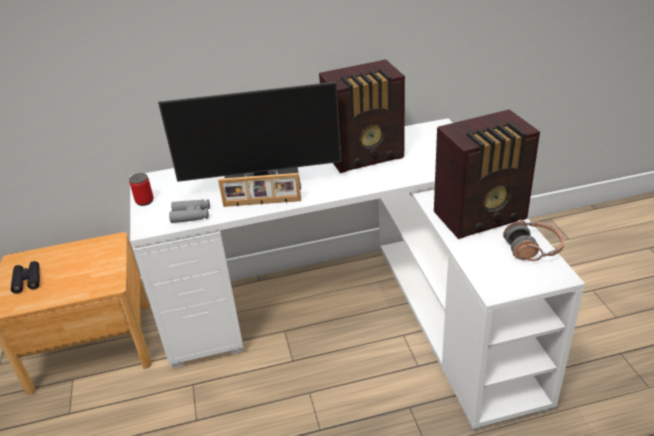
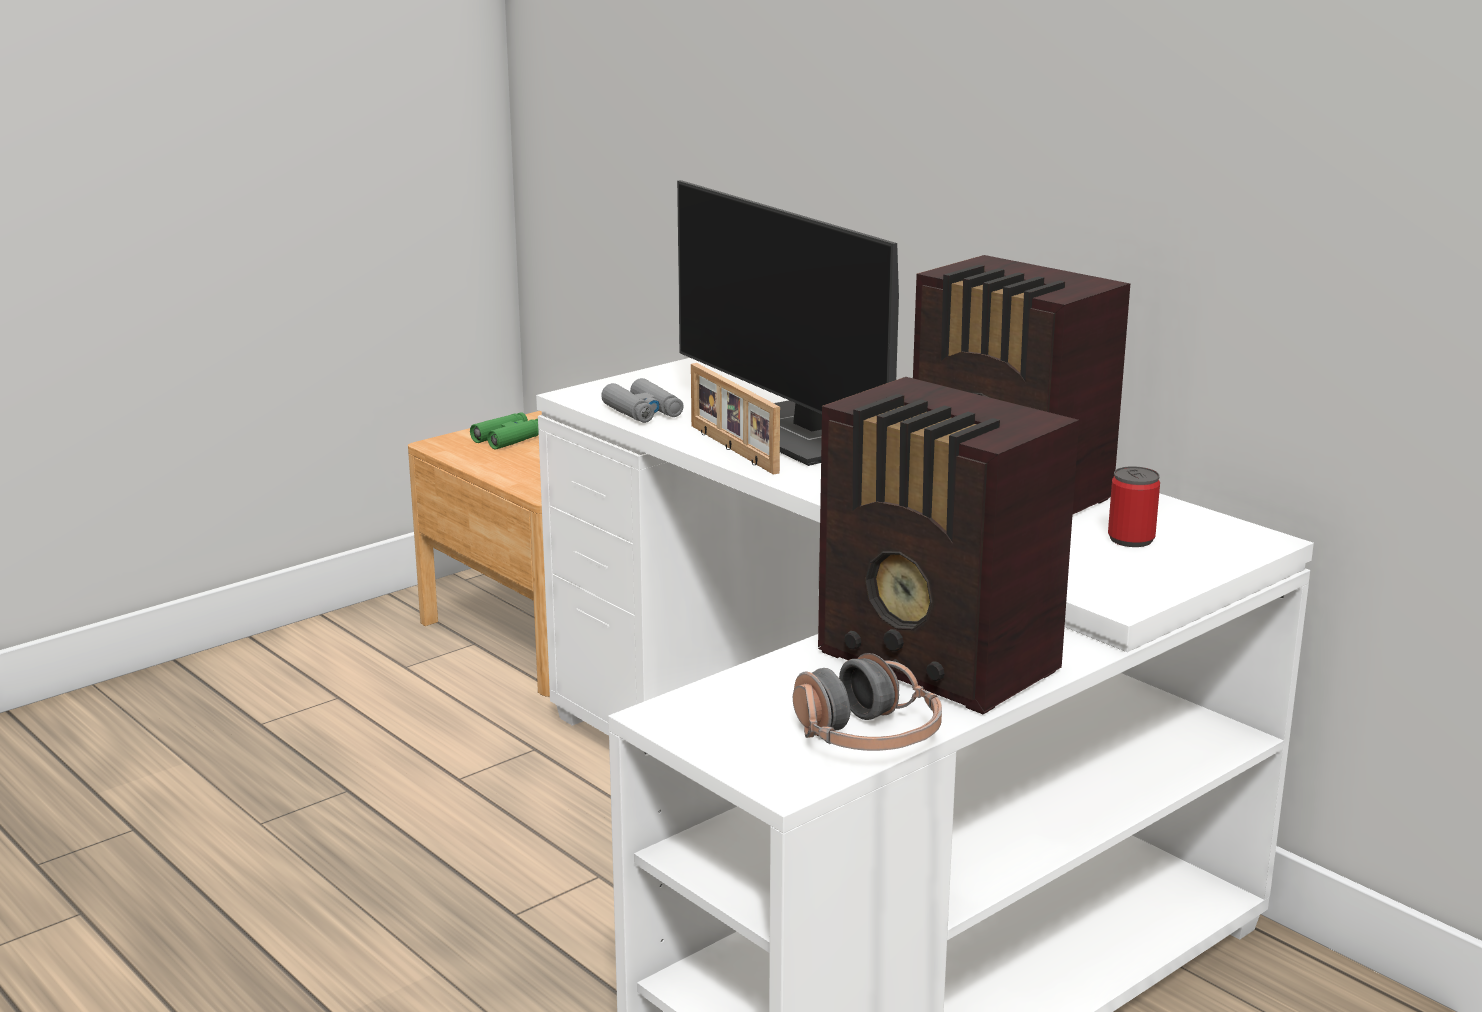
camera: 60 degrees right, 15 degrees down
(27, 280) = (509, 439): black binoculars -> green binoculars
(144, 201) = (652, 376): can -> can (1131, 539)

